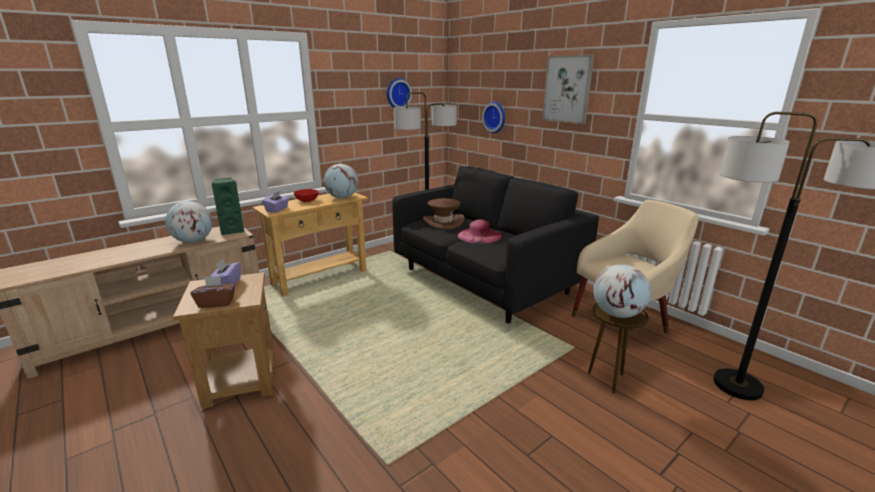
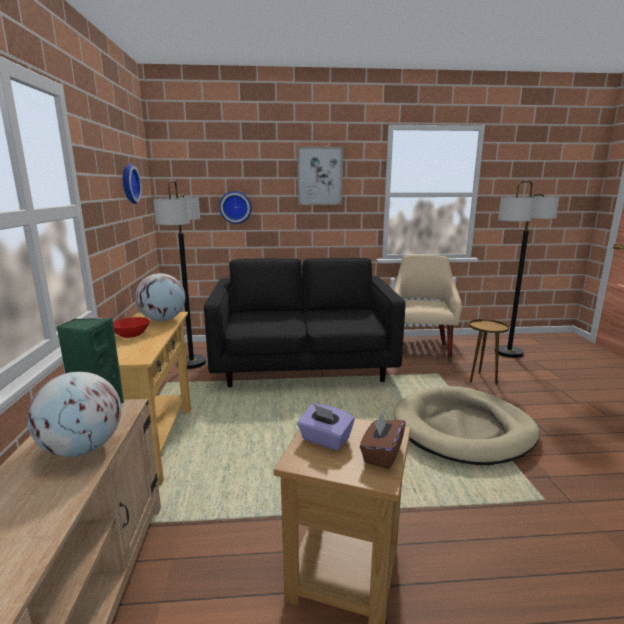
camera: 55 degrees left, 5 degrees down
(277, 209) = (133, 354): purple tissue box -> none
(443, 222) = (257, 320): brown hat -> none
(469, 390) = (463, 429): none -> beige dog bed
(479, 235) = (312, 318): pink hat -> none
(617, 314) = (490, 326): globe -> none

